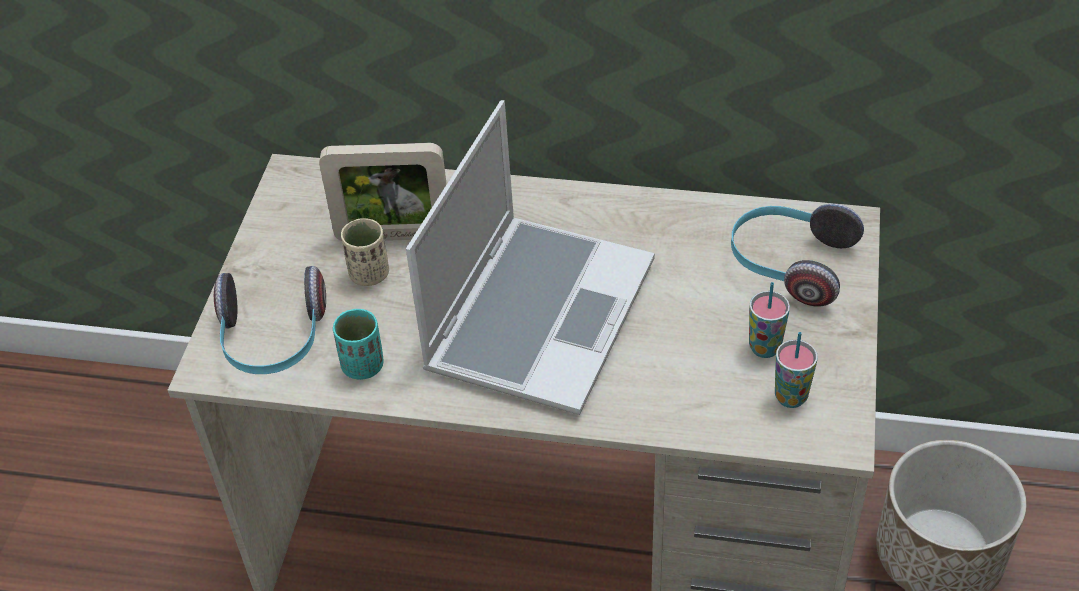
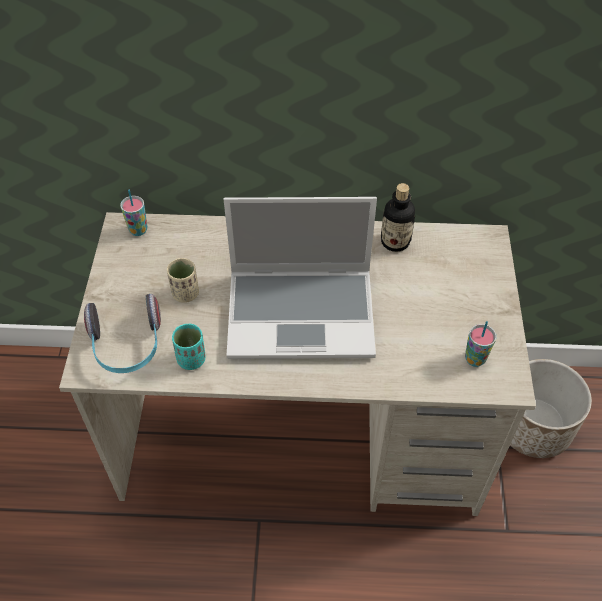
camera: 10 degrees left, 5 degrees up
(393, 235) = (197, 265): picture frame -> none
(539, 313) = (303, 313): laptop -> laptop turned 75 degrees clockwise
(698, 221) = (395, 242): none -> bottle
(764, 348) = (452, 326): cup -> cup (138, 230)
(789, 264) = (458, 267): headphones -> none

